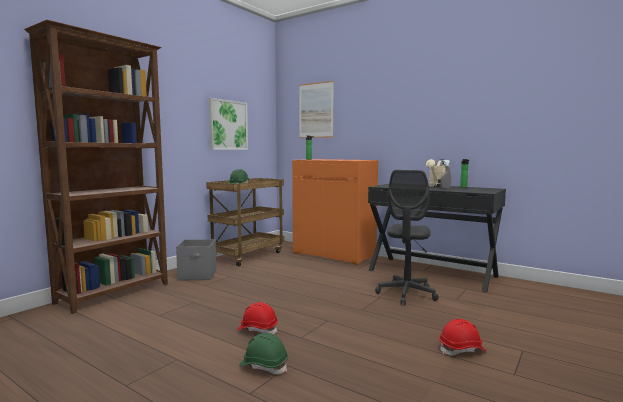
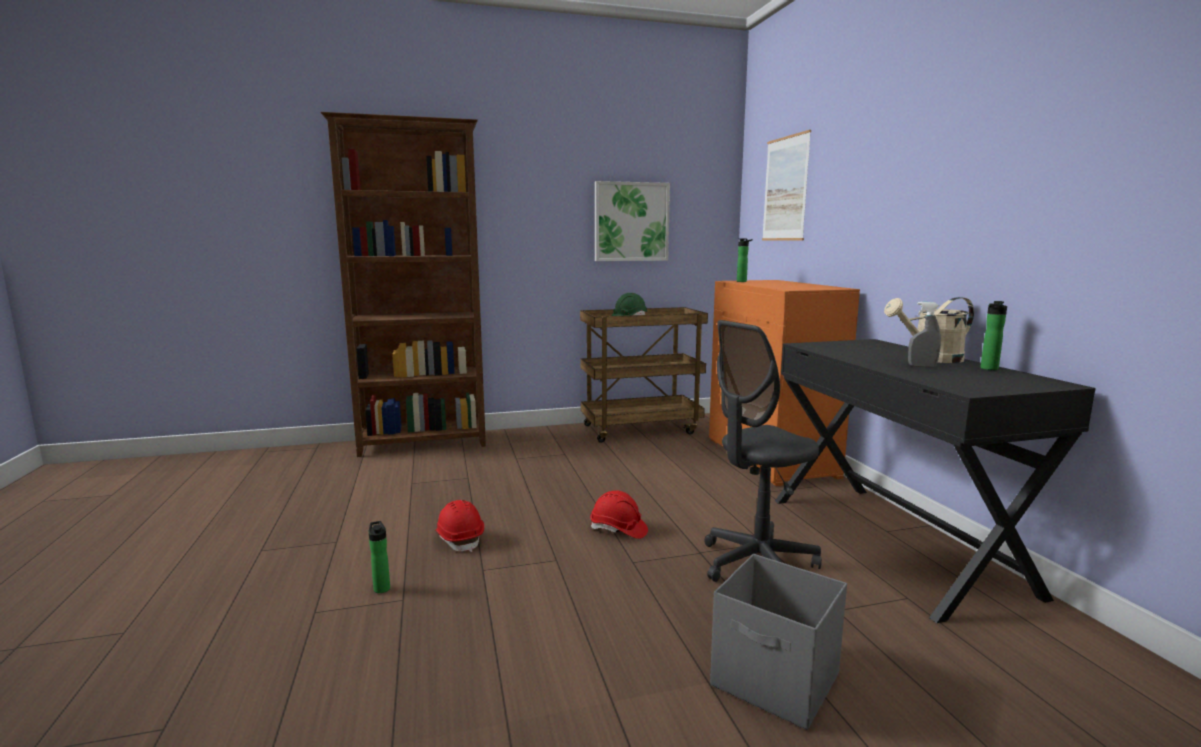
camera: 40 degrees right, 5 degrees up
(198, 275) = (533, 443): grey storage box -> grey storage box (776, 682)
(263, 366) = (381, 587): green hard hat -> bottle
(462, 350) = (649, 700): red hard hat -> red hard hat (618, 530)

